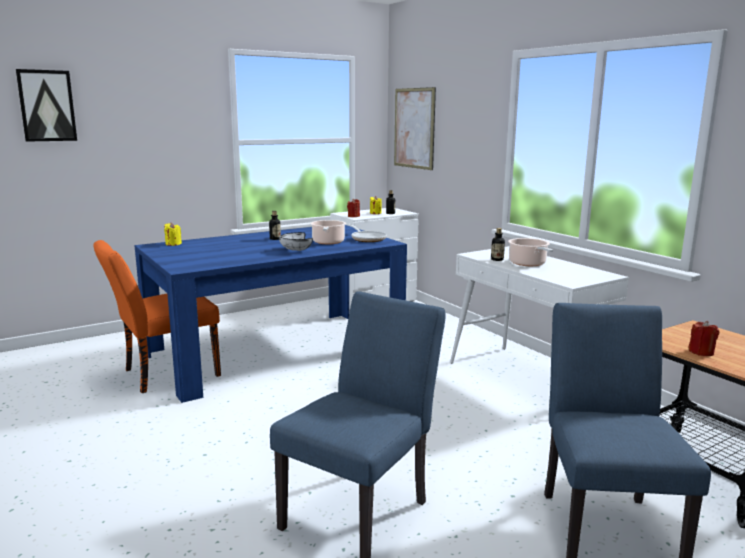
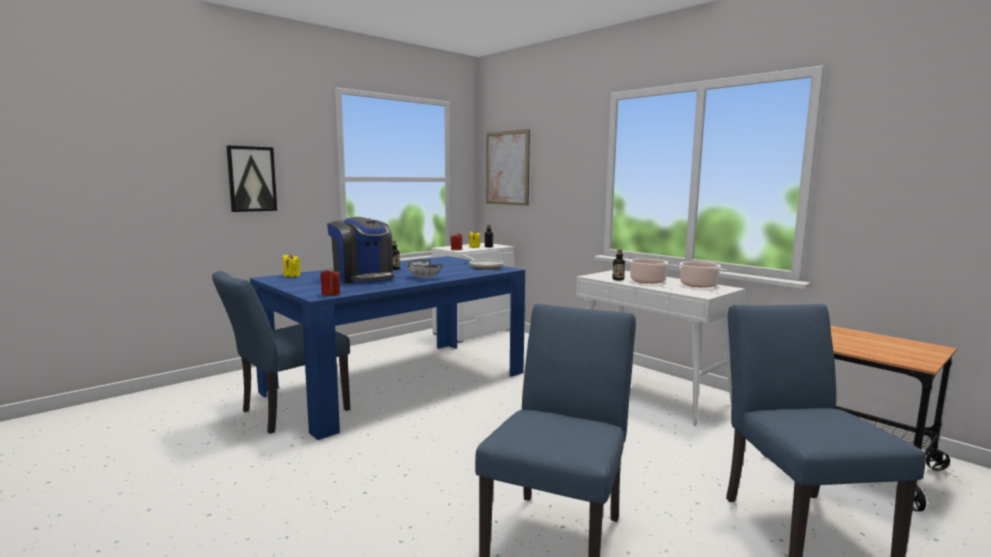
camera: 10 degrees left, 5 degrees down
(47, 106) = (150, 135): picture -> picture (251, 179)
(164, 374) = (287, 412): orange chair -> blue chair
(237, 249) = (363, 278): none -> coffee machine
(328, 242) = (449, 270): cooking pot -> cooking pot (700, 285)
(701, 352) = (850, 347): red candle -> red candle (331, 294)

